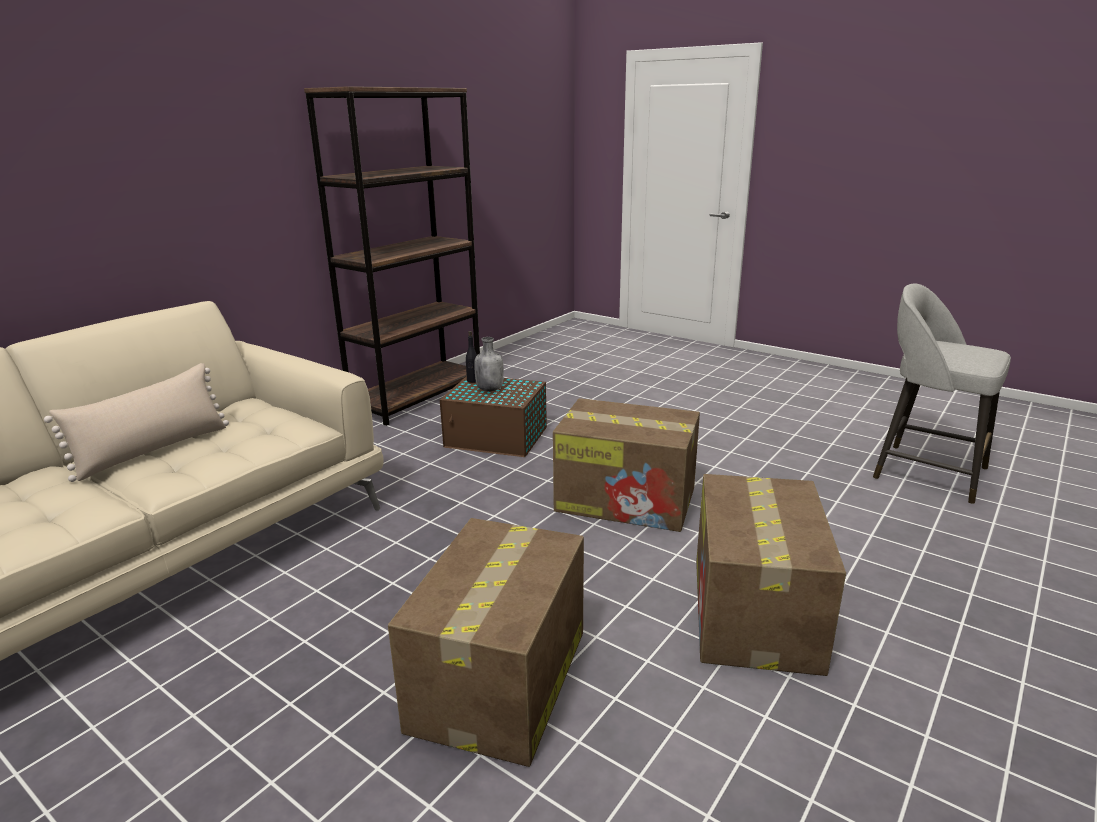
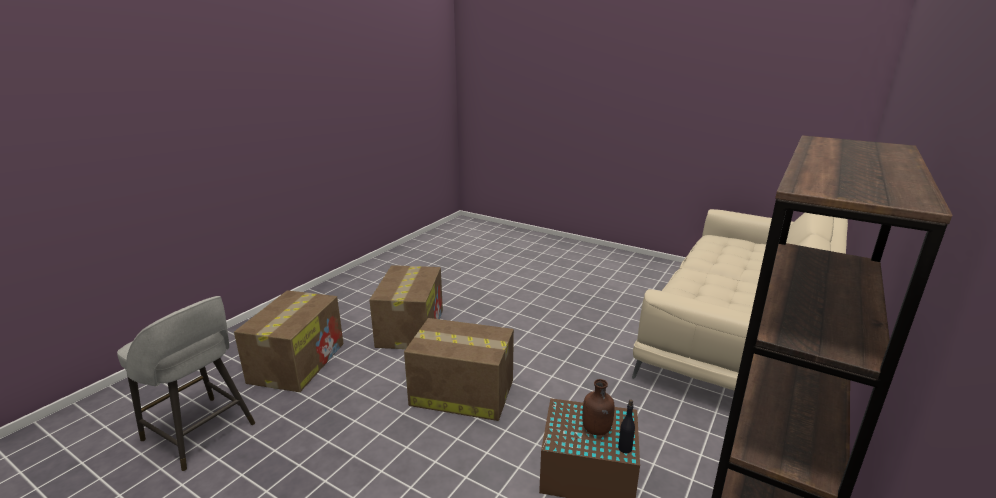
camera: 175 degrees right, 0 degrees up
(153, 450) = (730, 288): beige pillow -> none
(490, 389) = (596, 430): grey bottle -> brown bottle
(499, 682) = (521, 303): cardboard box -> cardboard box (298, 362)

